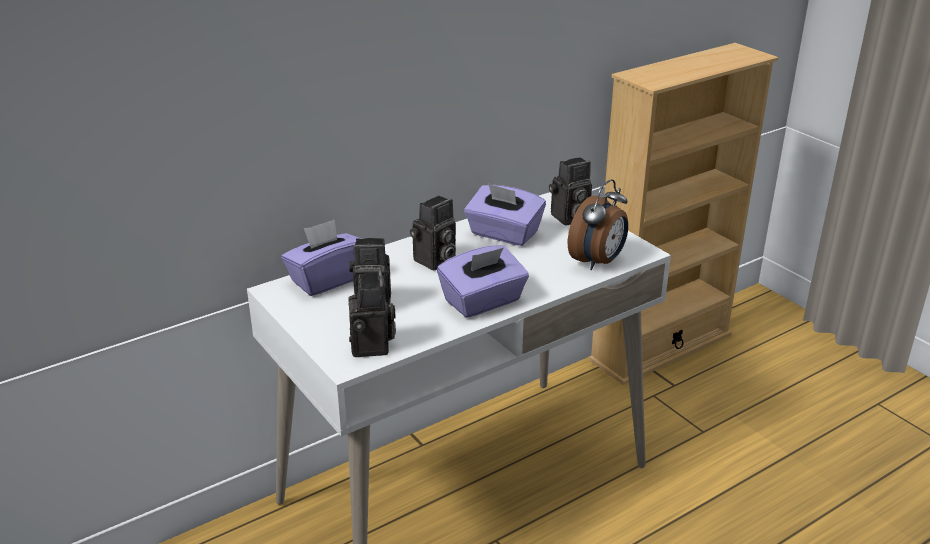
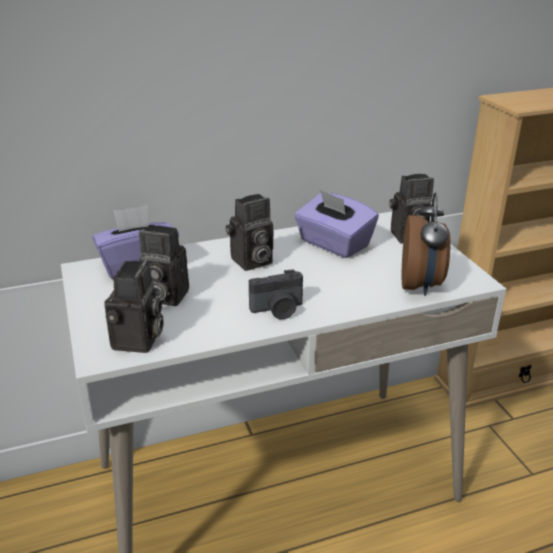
camera: 15 degrees right, 0 degrees up
(483, 302) = (278, 310): purple tissue box -> camera
(598, 262) = (421, 285): alarm clock -> alarm clock turned 45 degrees counterclockwise

